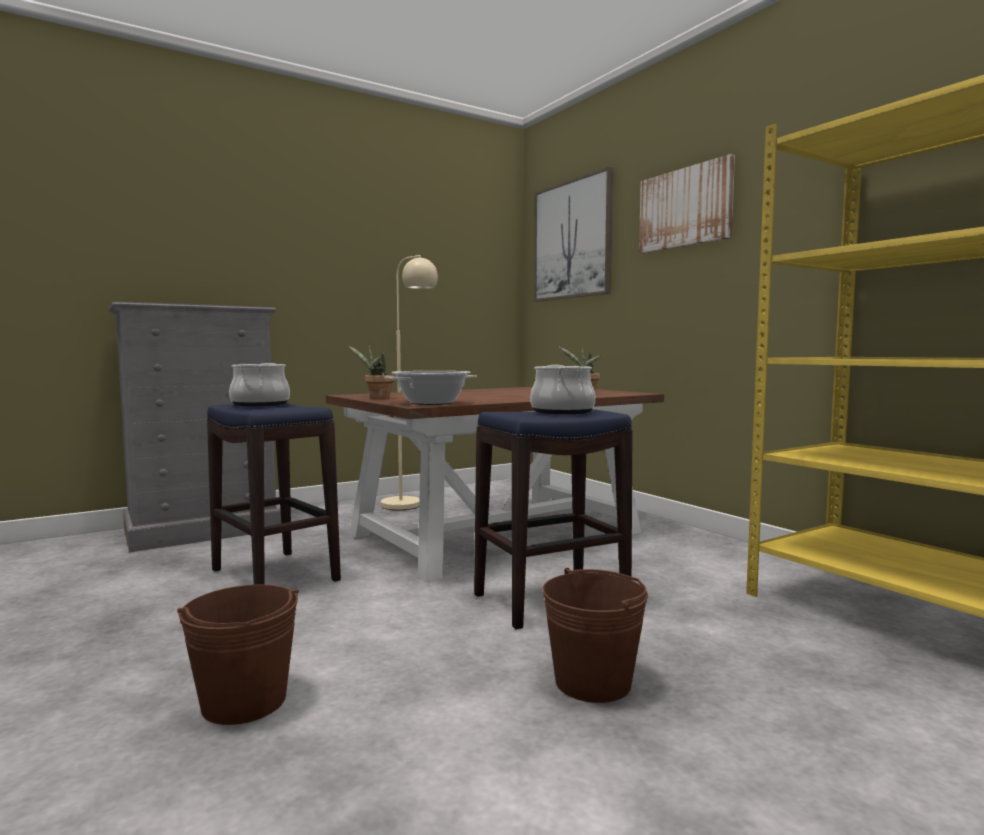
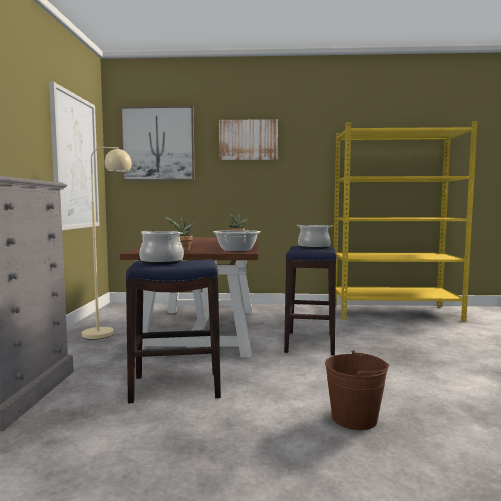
camera: 55 degrees left, 0 degrees up
(438, 281) = (75, 162): none -> picture
(593, 682) = (392, 357): brown bucket -> none

